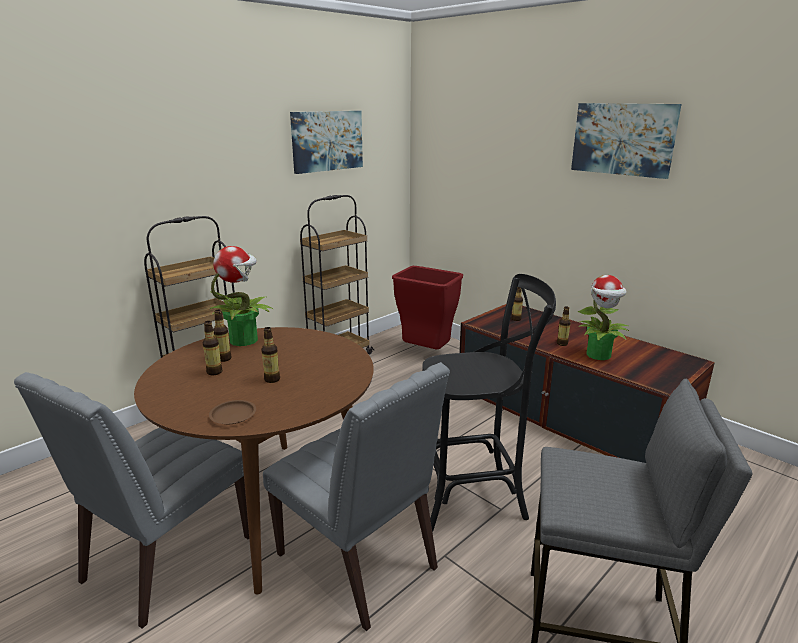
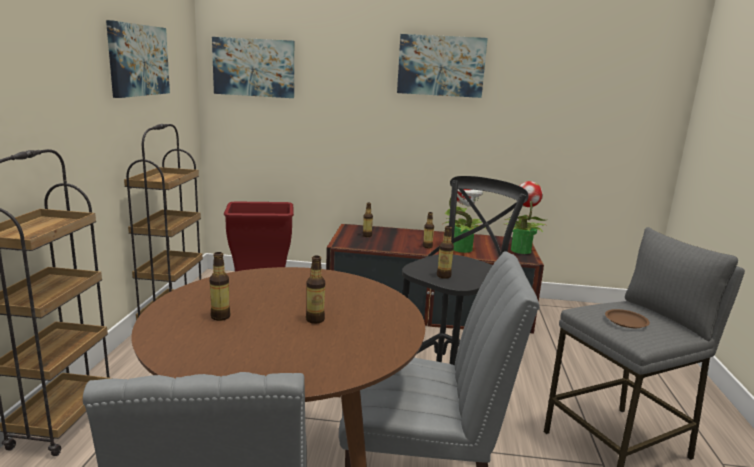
camera: 40 degrees left, 5 degrees down
(214, 372) = (236, 331): bottle -> bottle (443, 276)
(233, 415) = (341, 361): brown plate -> brown plate (625, 321)
(244, 340) = (206, 294): potted plant -> potted plant (520, 250)
(449, 141) = (254, 67): none -> picture

